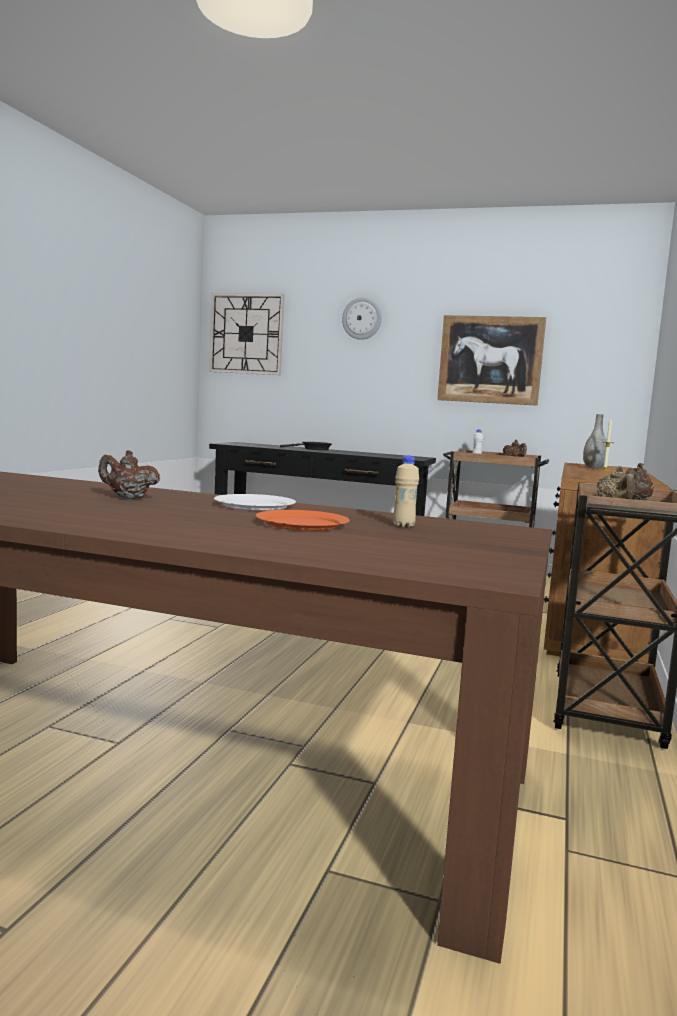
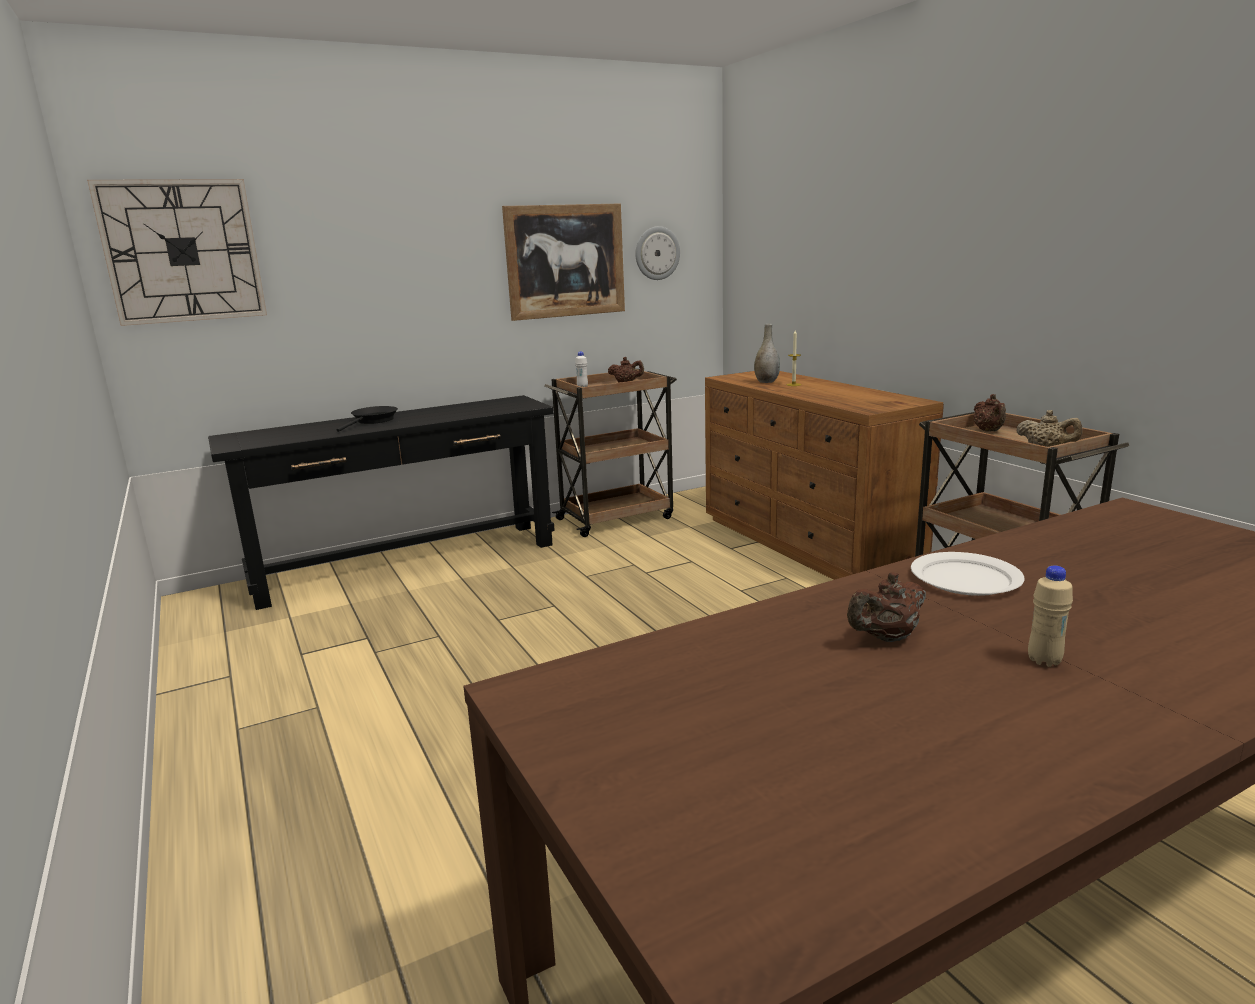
camera: 45 degrees left, 10 degrees up
(303, 524) = (1121, 588): orange plate -> none
(362, 318) = (386, 215): wall clock -> wall clock (657, 253)
(403, 526) = (1122, 547): beige bottle -> beige bottle (1044, 661)

